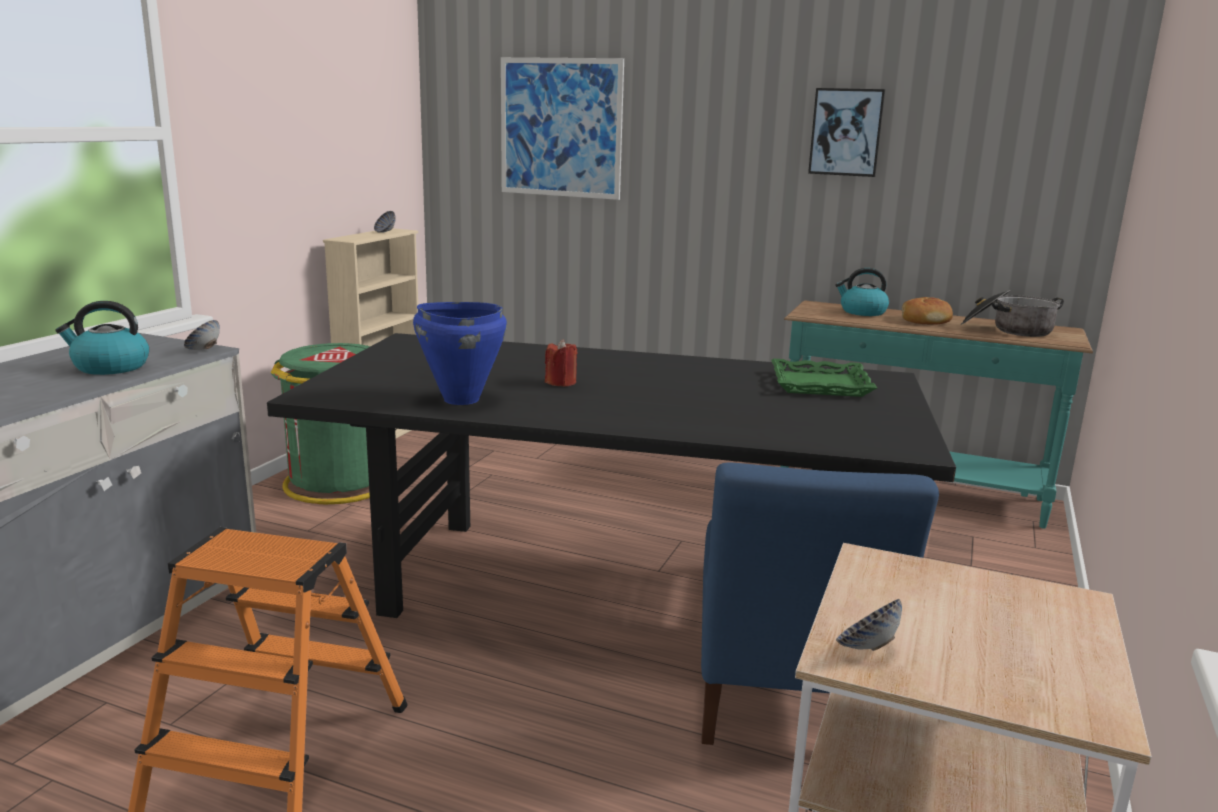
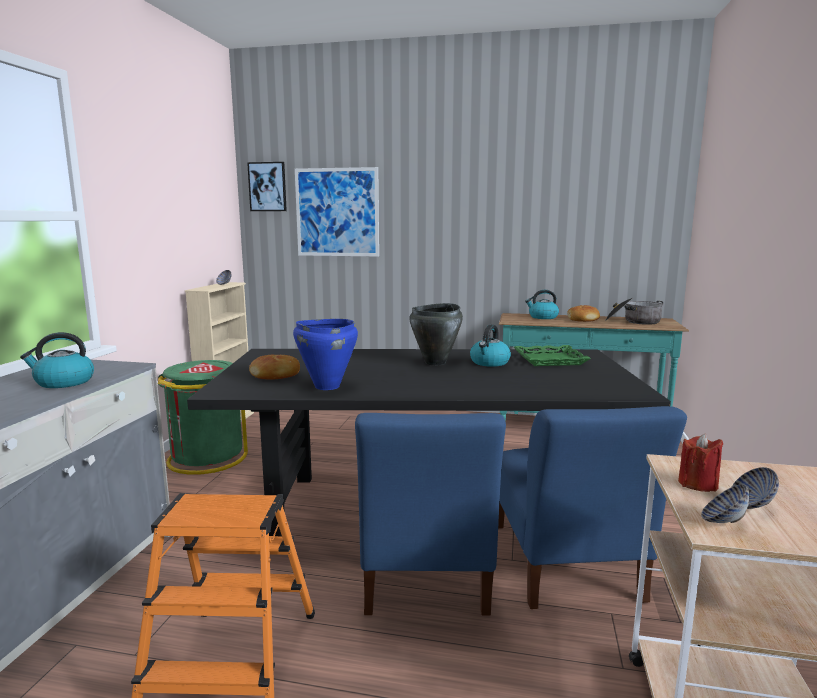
camera: 10 degrees left, 5 degrees down
(204, 350) = (130, 366): bowl -> bowl (751, 505)
(402, 377) = (276, 375): none -> bread
(561, 382) = (386, 371): red candle -> red candle (697, 484)
(575, 675) = (425, 573): none -> blue chair
(642, 375) = (436, 363): none -> black cooking pot
(723, 382) = (489, 363): none -> kettle
(846, 132) = (522, 208): picture -> picture (267, 187)

